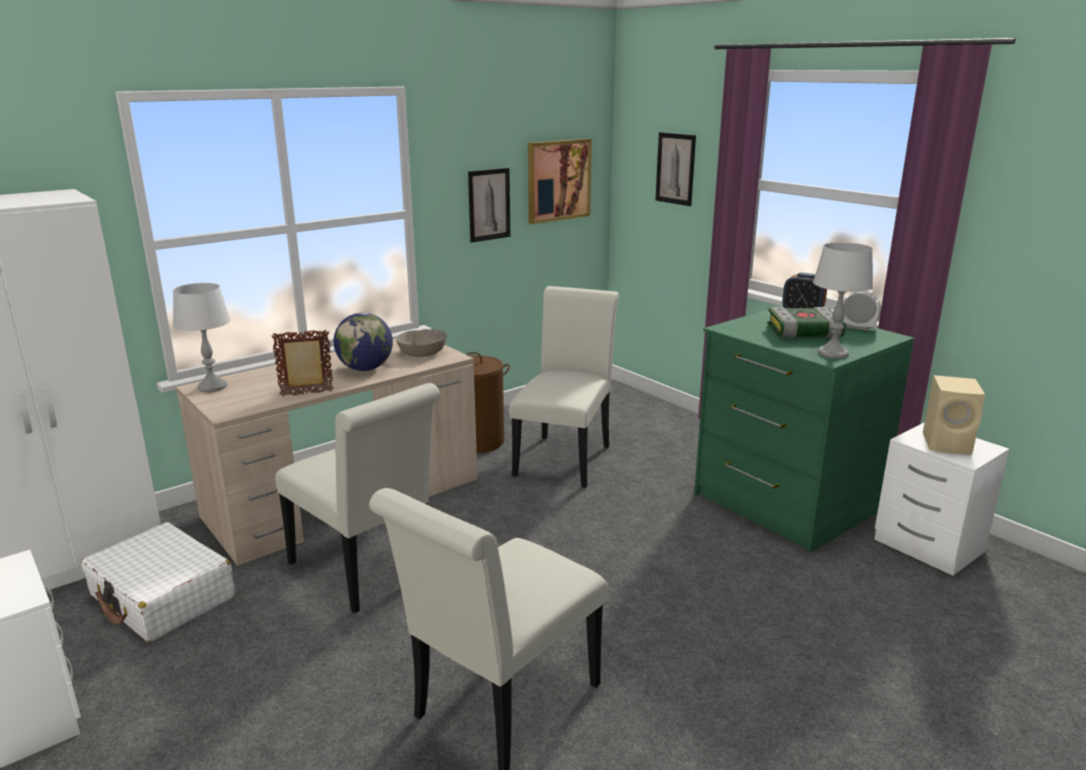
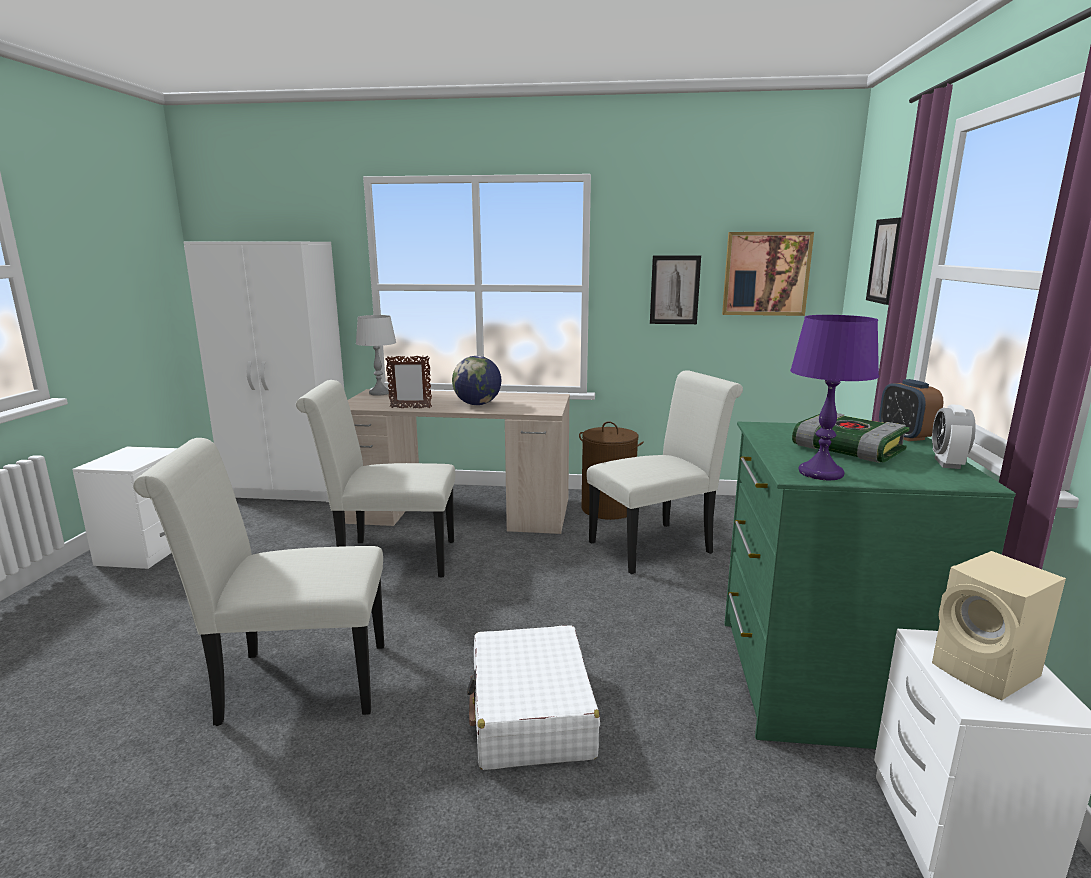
camera: 45 degrees right, 5 degrees down
(162, 597) = (287, 523): white suitcase -> white suitcase (531, 713)
(307, 394) = (410, 408): picture frame -> picture frame turned 150 degrees clockwise
(366, 572) = (389, 558): white chair -> white chair turned 90 degrees clockwise
(421, 352) = (536, 404): grey bowl -> none
(832, 353) = (821, 473): grey table lamp -> purple table lamp
(857, 327) = (947, 463): alarm clock -> alarm clock turned 150 degrees counterclockwise

